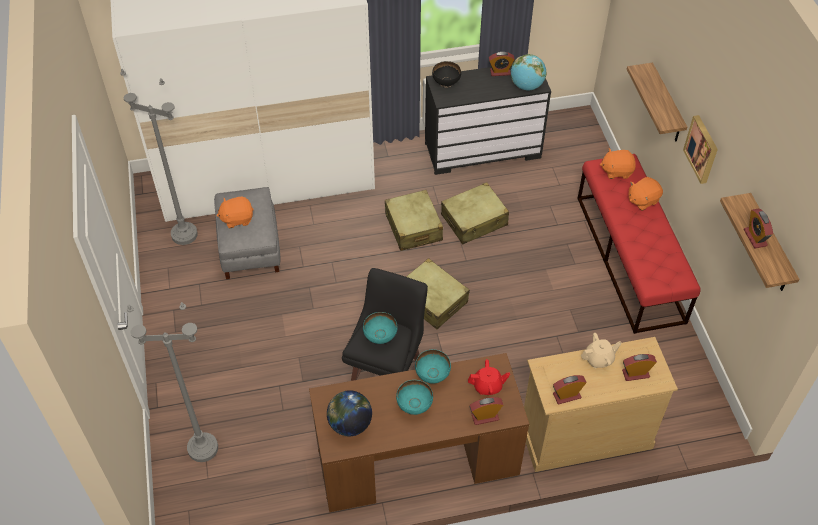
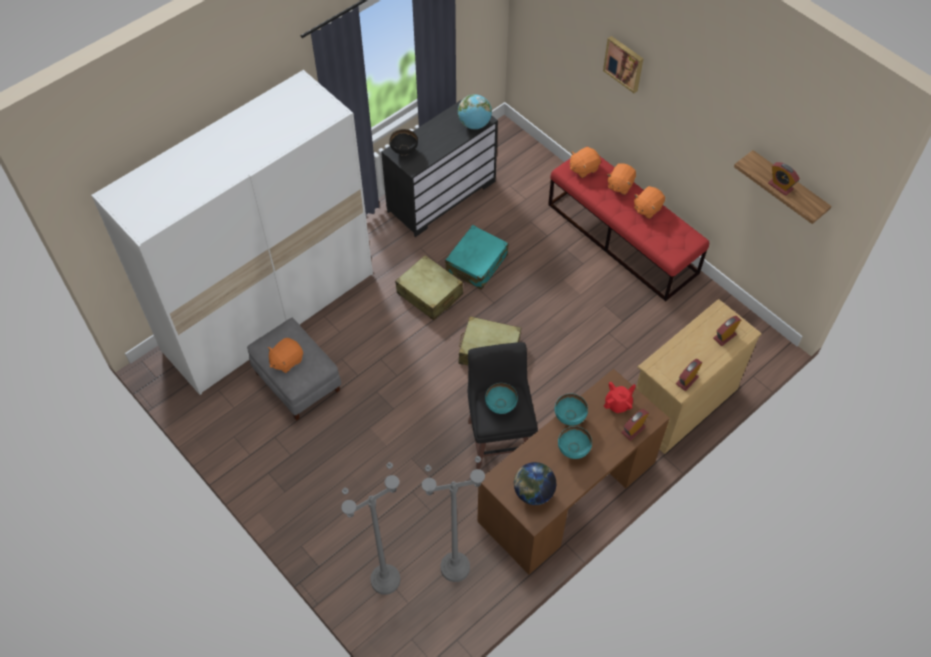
camera: 30 degrees left, 5 degrees up
(184, 234) = (226, 398): grey floor lamp -> grey floor lamp (455, 568)
(474, 220) = (477, 263): beige suitcase -> turquoise suitcase
(500, 72) = (443, 120): alarm clock -> none
(599, 359) = (690, 338): beige teapot -> none
(655, 232) = (647, 208): none -> orange plush toy
(666, 105) = (618, 97): shelf -> none
(702, 149) = (679, 125): picture -> picture (624, 63)

